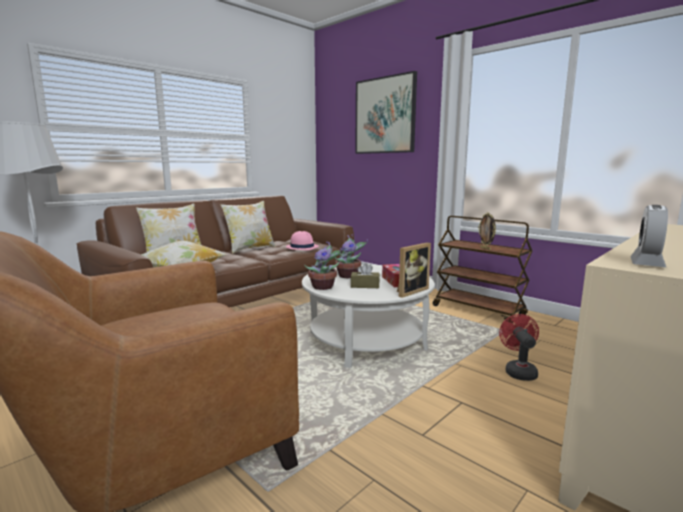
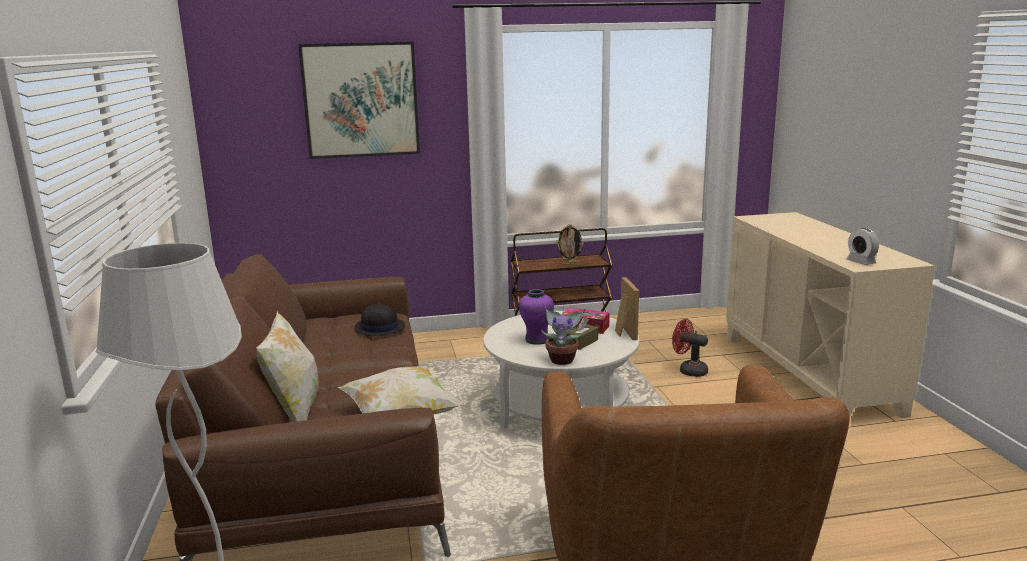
camera: 55 degrees left, 5 degrees up
(250, 249) = (320, 357): pillow -> none
(302, 247) = (379, 328): pink hat -> black hat
(349, 276) = (537, 340): potted plant -> purple vase

